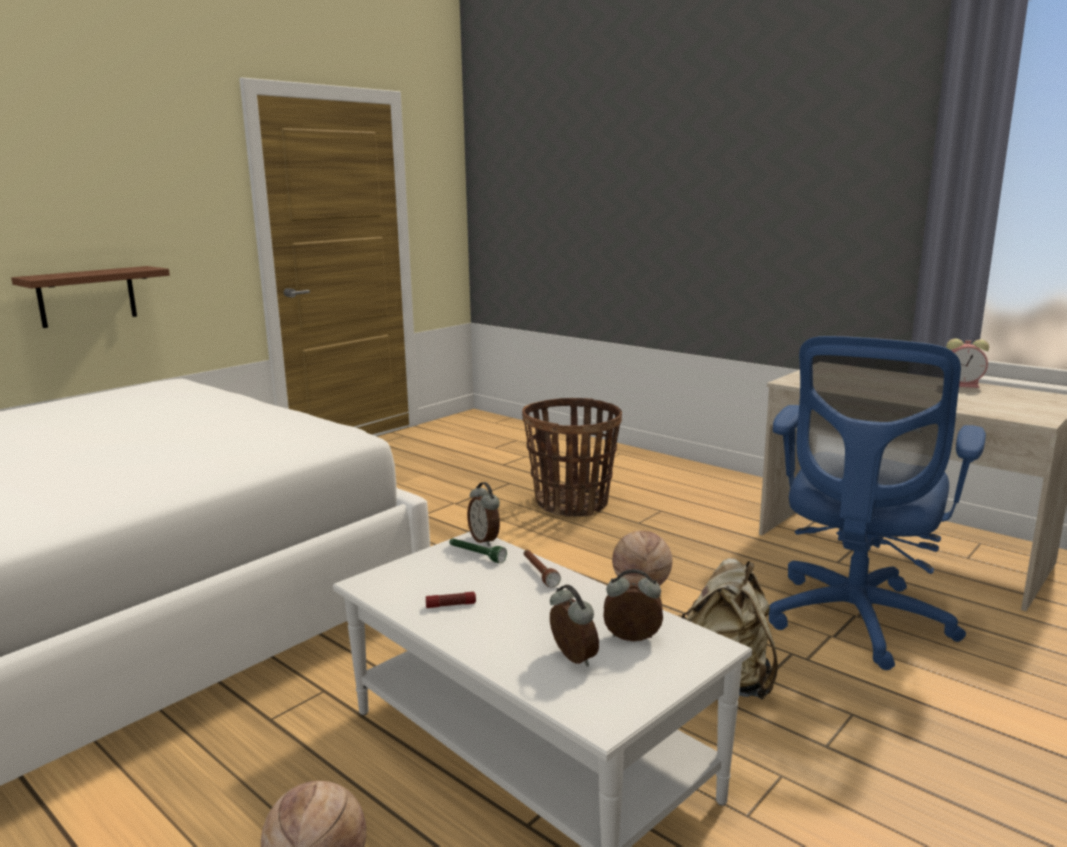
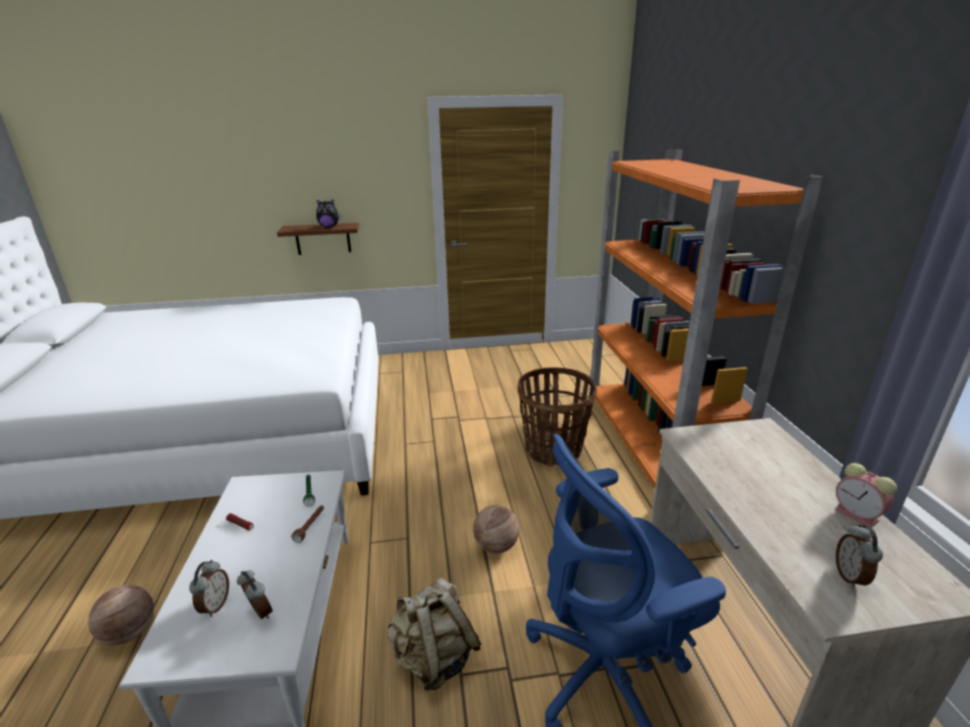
camera: 40 degrees right, 10 degrees up
(113, 271) = (329, 227): none -> plush toy
(485, 540) = (332, 482): alarm clock -> alarm clock (850, 576)
(650, 468) = (653, 440): none -> orange bookcase

